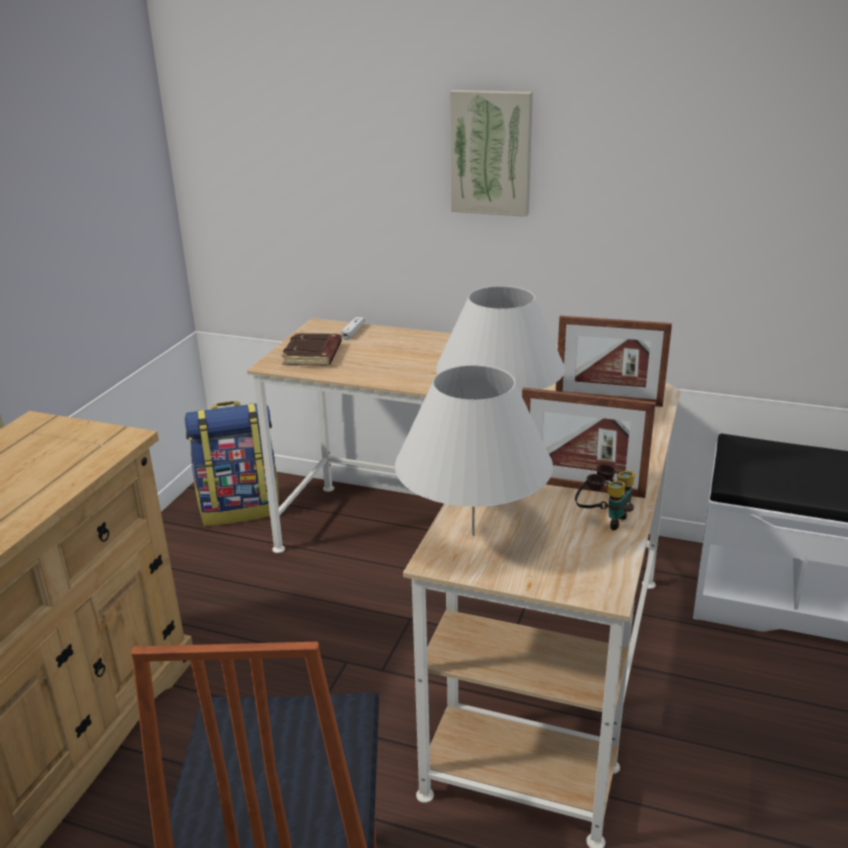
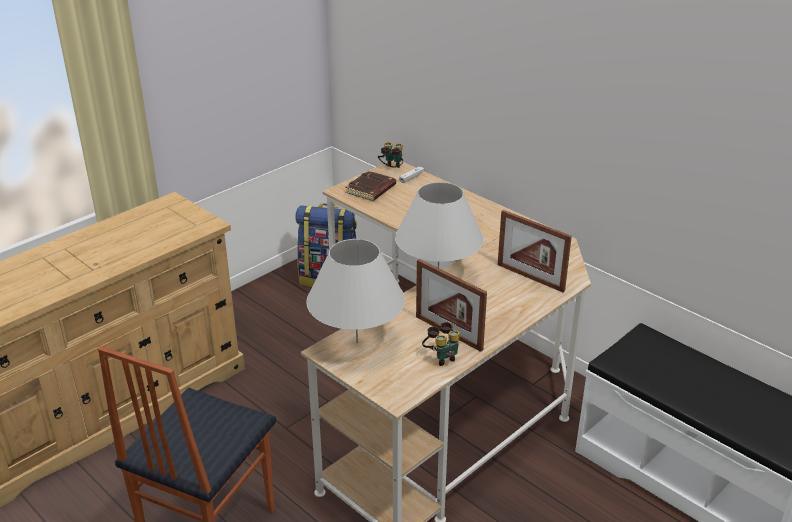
camera: 25 degrees right, 5 degrees up
(318, 329) = (391, 170): none -> binoculars
(491, 152) = (512, 74): picture -> none

